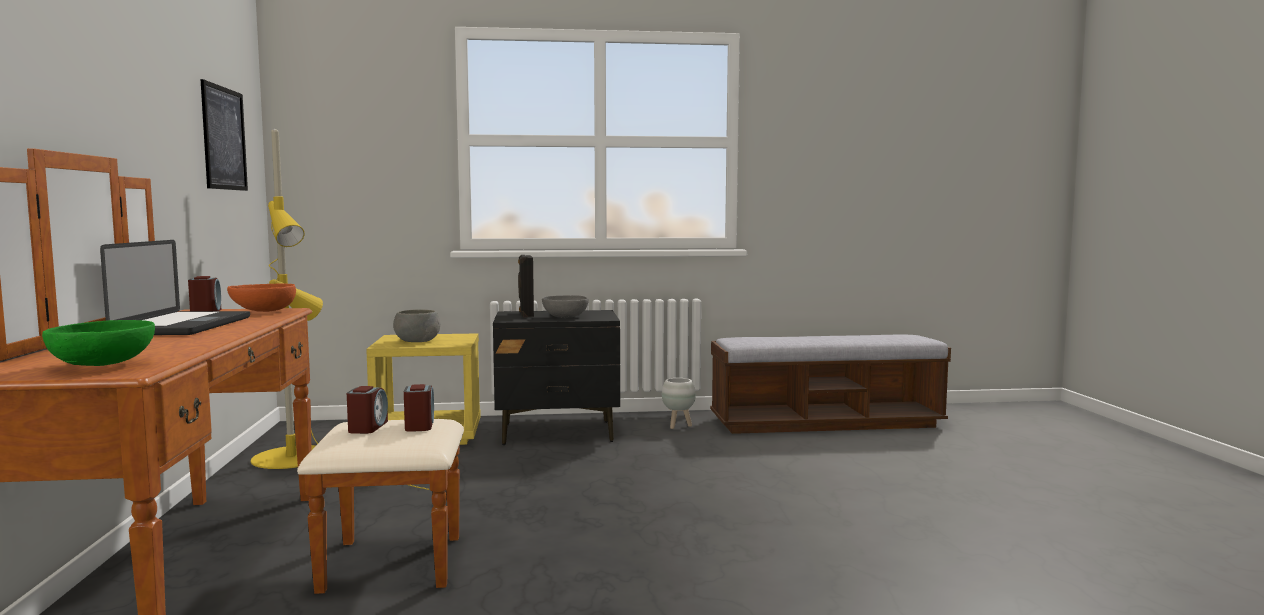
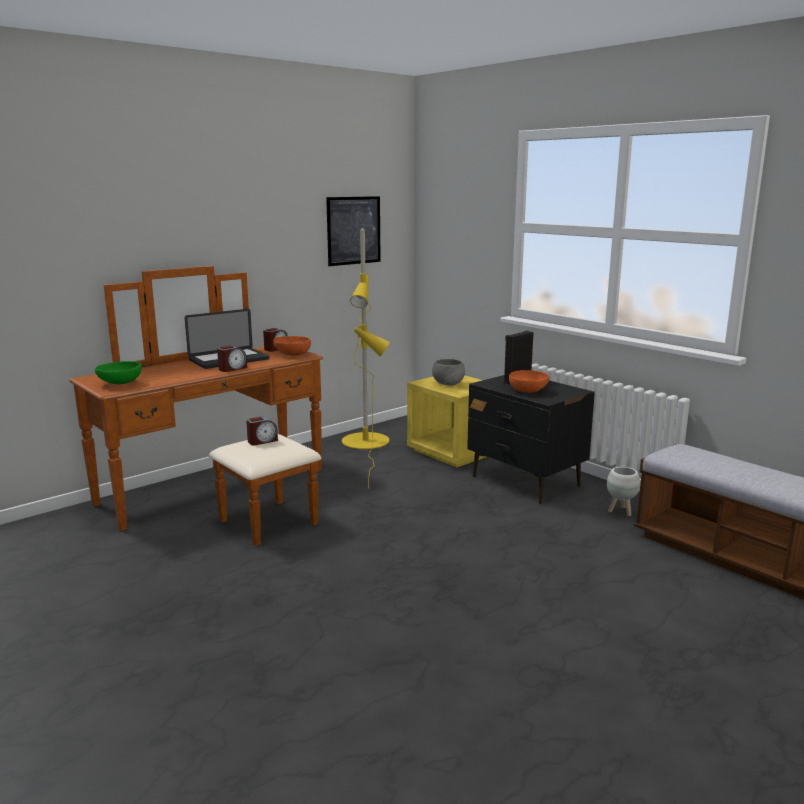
camera: 55 degrees right, 10 degrees up
(419, 425) = (280, 448): alarm clock -> alarm clock (232, 369)
(565, 317) = (528, 391): grey bowl -> orange bowl

